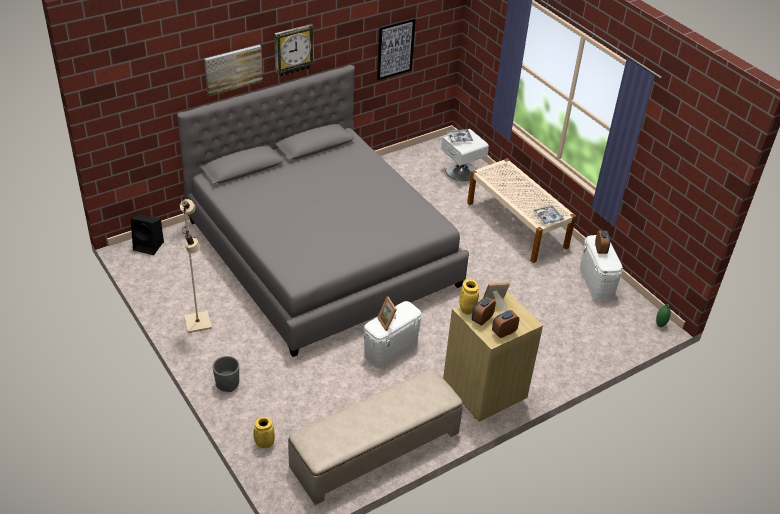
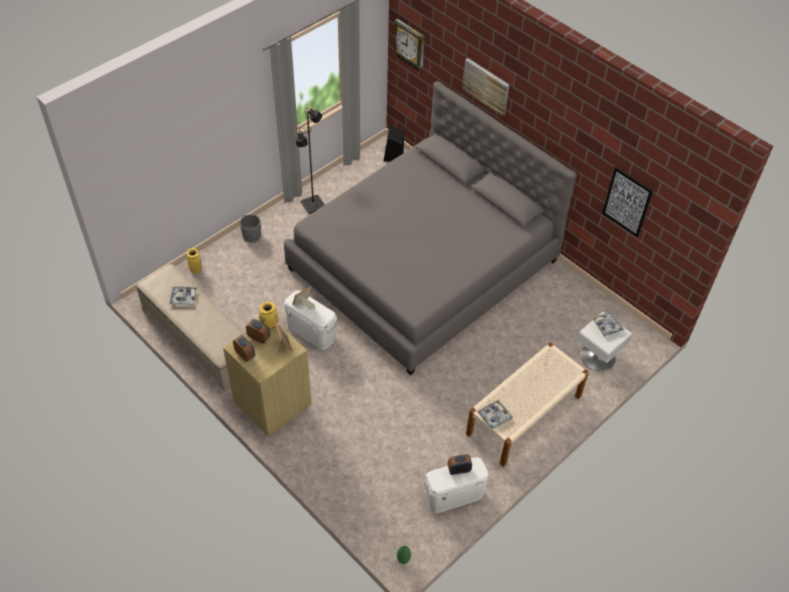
camera: 80 degrees right, 10 degrees up
(197, 322) = (313, 205): beige floor lamp -> black floor lamp
(293, 50) = (535, 114): wall clock -> wall clock (410, 45)
(353, 424) = (183, 298): none -> tray

